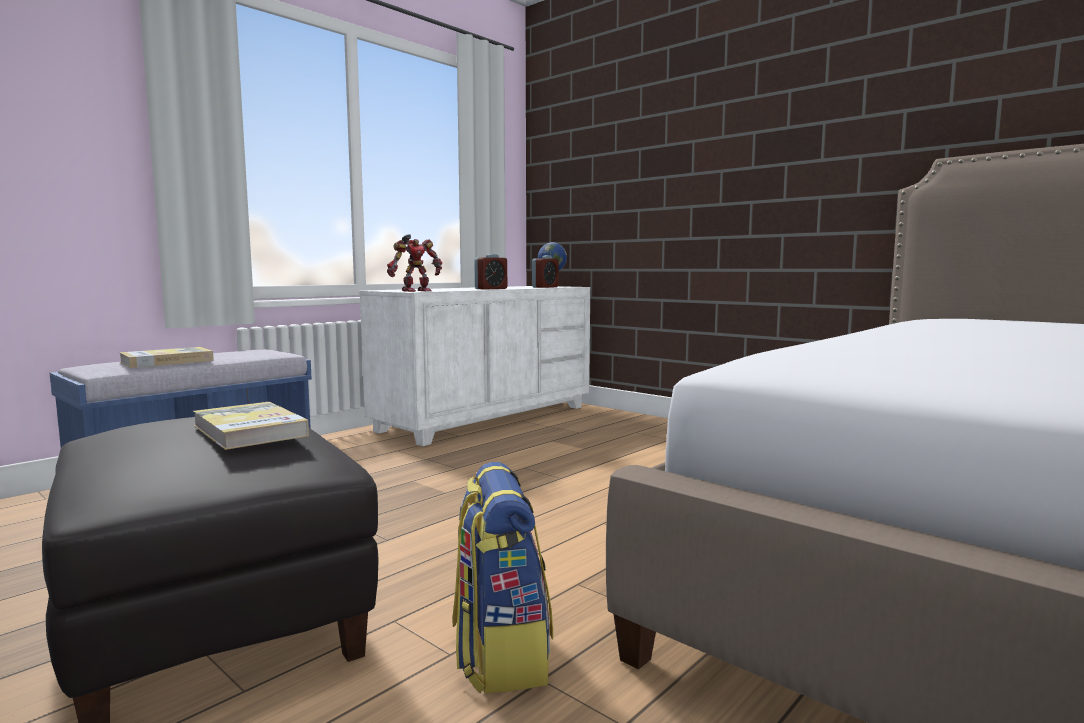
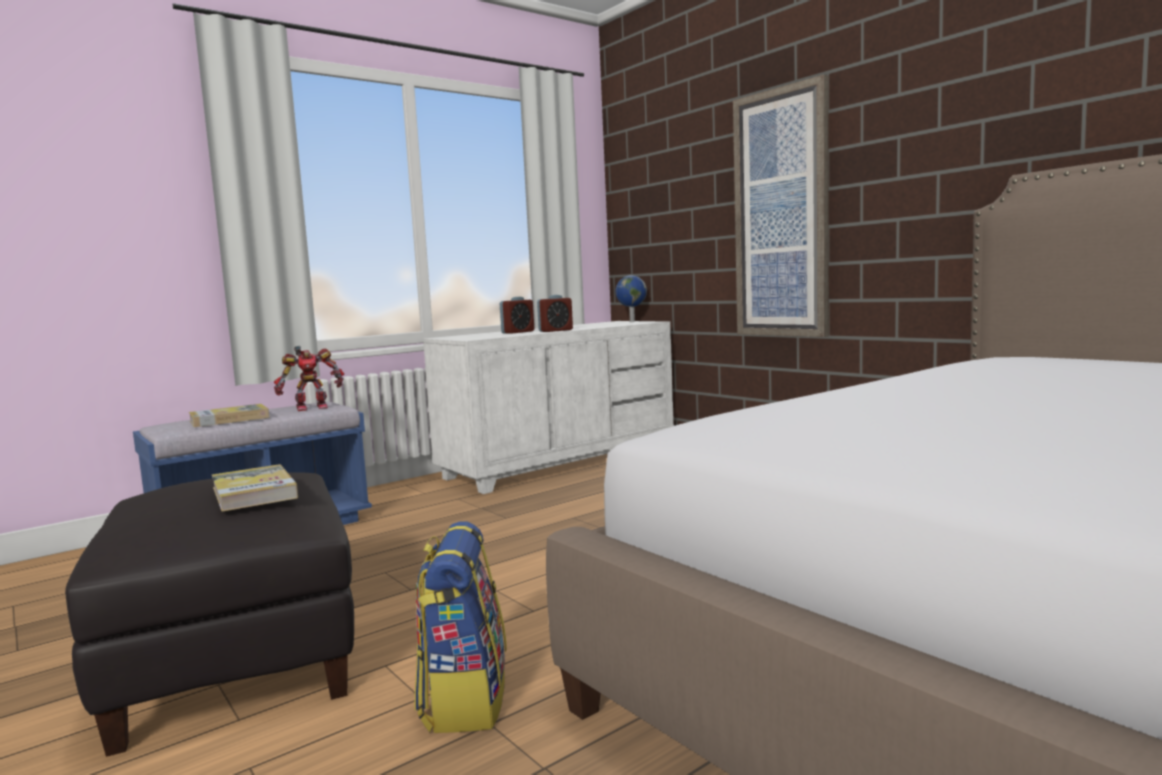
camera: 10 degrees right, 0 degrees up
(415, 291) = (472, 338): toy robot -> toy robot (311, 407)
(545, 287) = (619, 324): alarm clock -> alarm clock (518, 332)
(706, 190) = (782, 214): none -> picture

